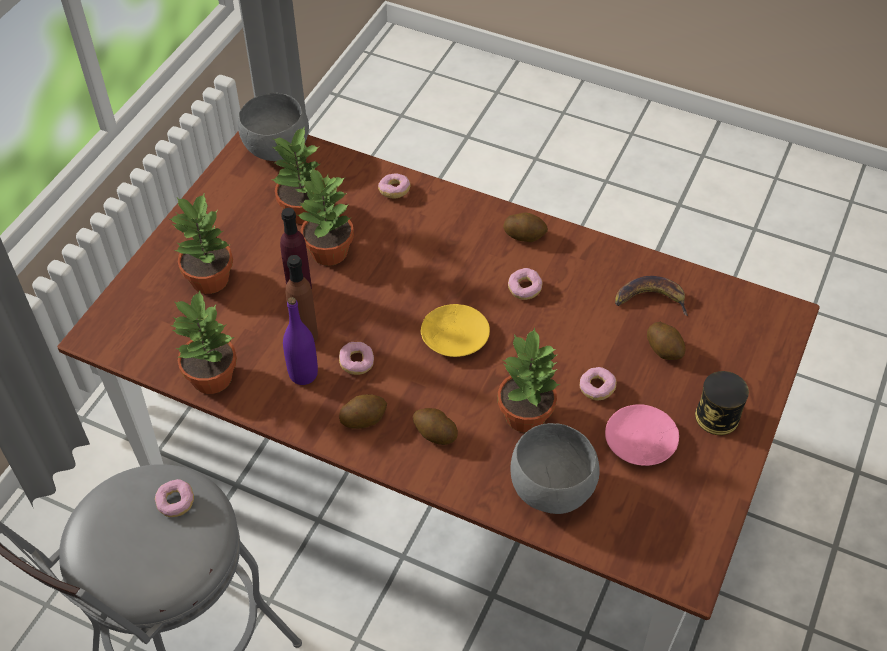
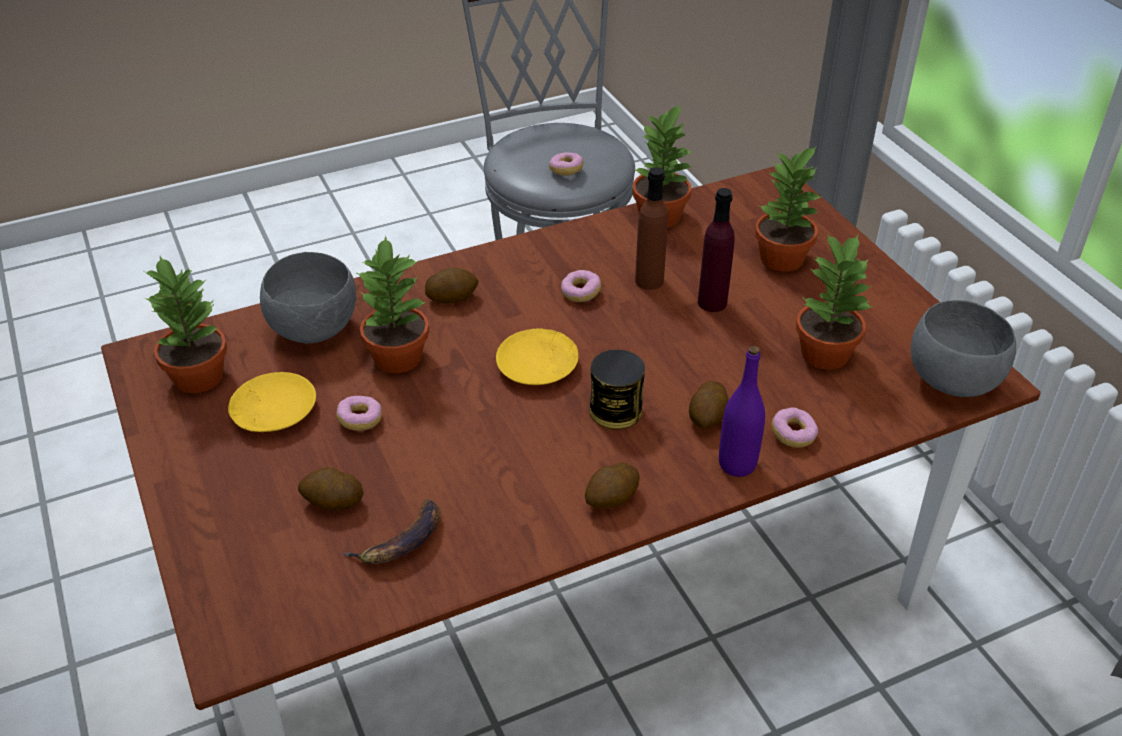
camera: 130 degrees right, 10 degrees down
(303, 374) = (605, 260): purple bottle -> purple bottle (737, 464)
(329, 252) = (741, 342): potted plant -> potted plant (197, 376)
(363, 419) = (517, 269): potato -> potato (708, 418)
(524, 289) = (536, 449): donut -> none
(641, 441) = (273, 411): pink plate -> yellow plate
(717, 416) = (218, 482): can -> can (615, 411)

